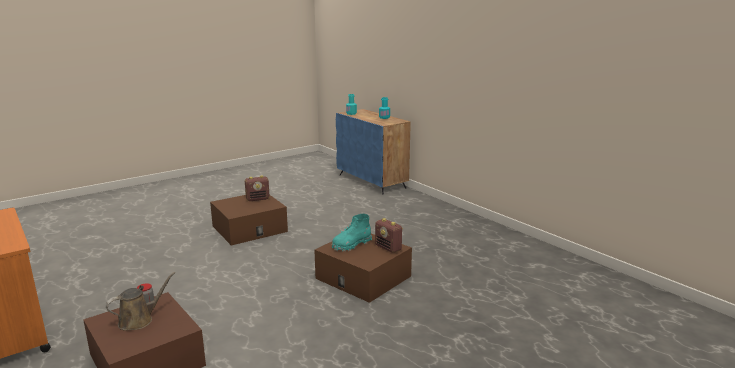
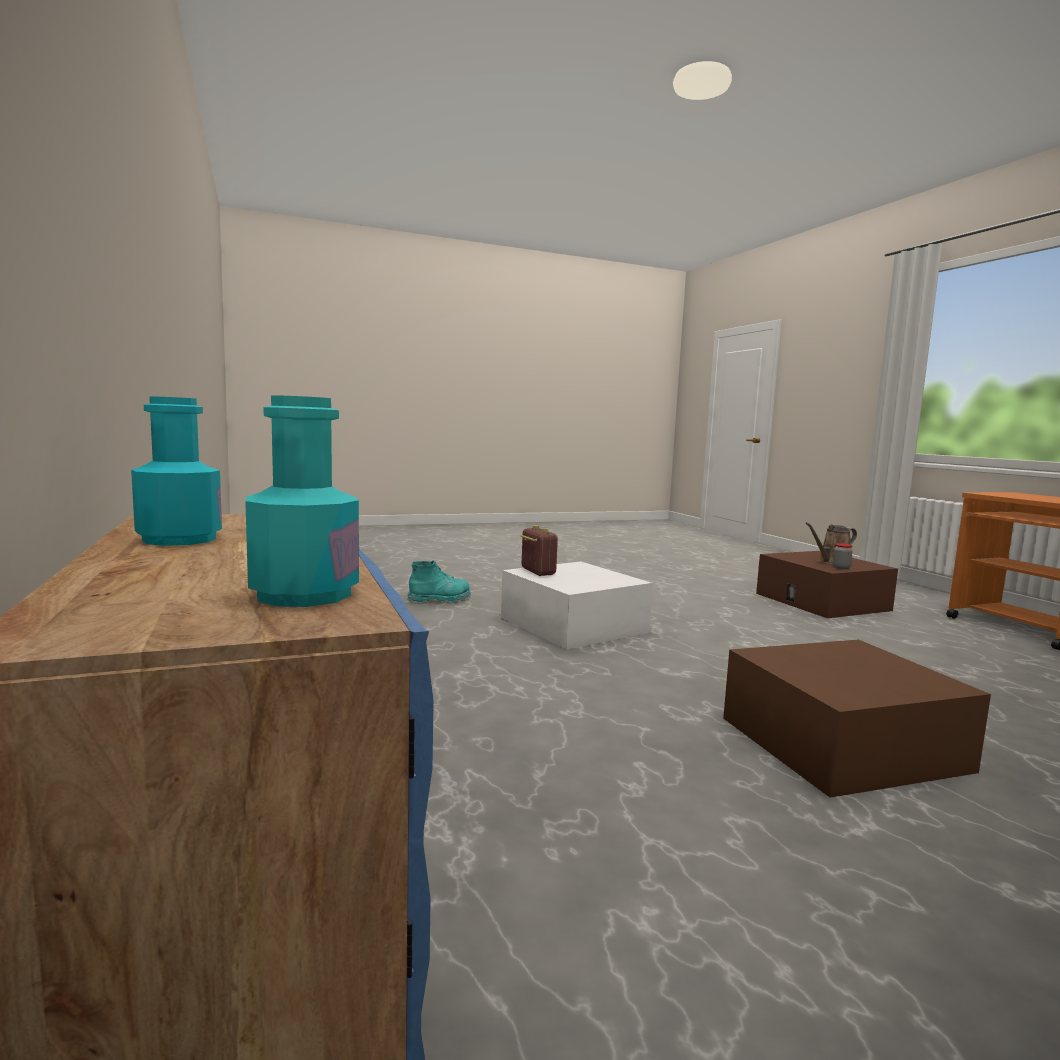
camera: 165 degrees left, 10 degrees down
(258, 199) = (833, 680): radio -> none
(351, 245) = (592, 580): turquoise boot -> turquoise boot (440, 600)
(363, 277) = (573, 625): brown storage box -> white storage box

